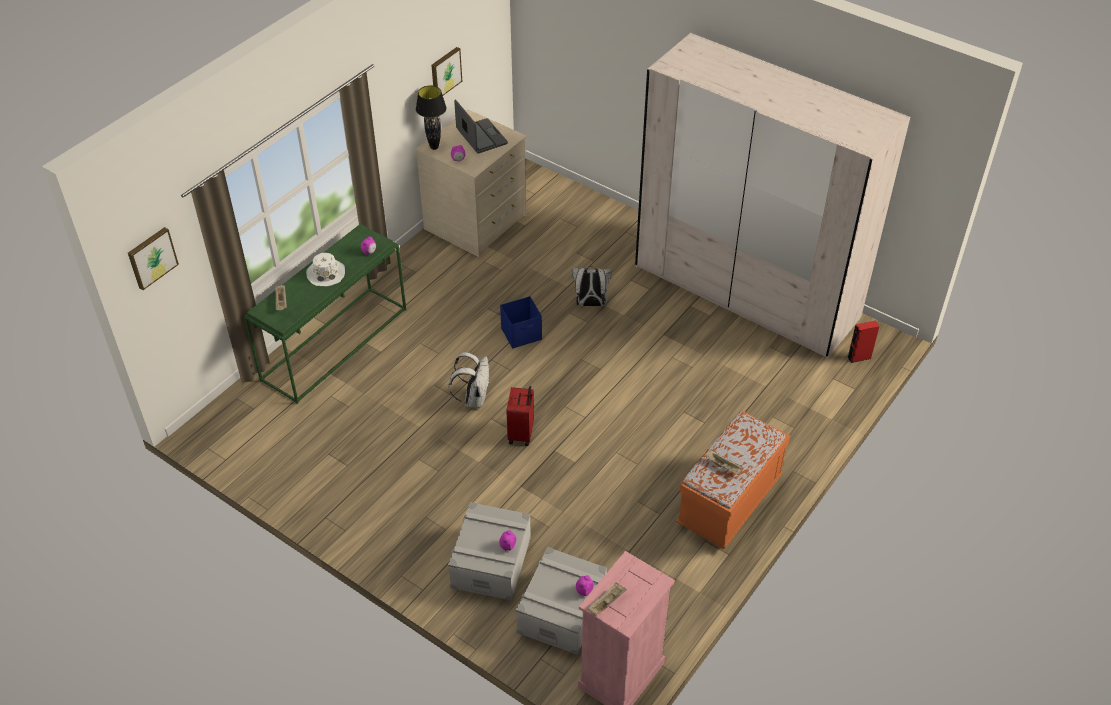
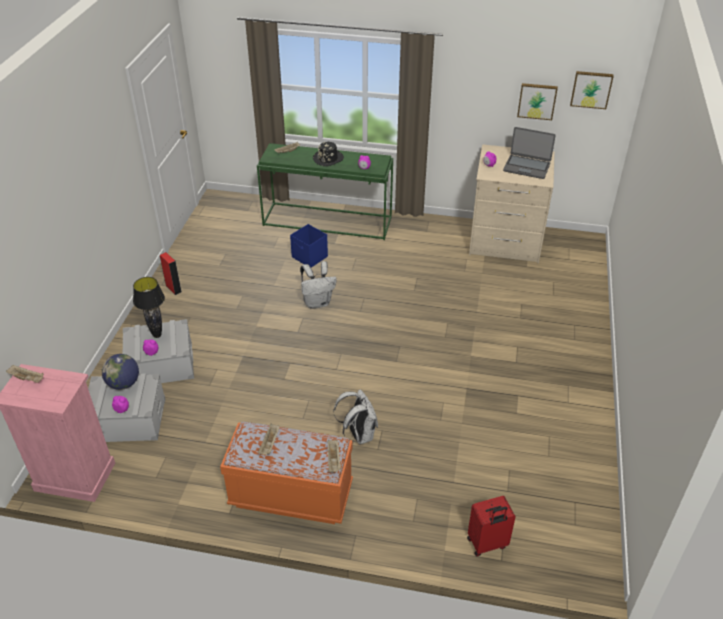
camera: 65 degrees right, 5 degrees down
(151, 257) = (215, 52): picture -> picture (591, 89)
(326, 273) = (328, 159): white hat -> black hat
(434, 147) = (492, 151): black table lamp -> black table lamp (157, 335)
(481, 137) = (527, 167): laptop -> laptop turned 75 degrees clockwise
(522, 334) = (403, 305): blue storage box -> blue storage box (310, 257)
(522, 434) = (297, 339): red suitcase -> red suitcase (487, 544)
(545, 581) = (124, 384): none -> globe
(590, 303) = (467, 331): white backpack -> white backpack (358, 434)
(746, 291) = (570, 430): beige wardrobe -> none
(764, 428) = (334, 460): none -> beige tray
(859, 357) = (550, 552): red speaker -> red speaker (173, 288)

